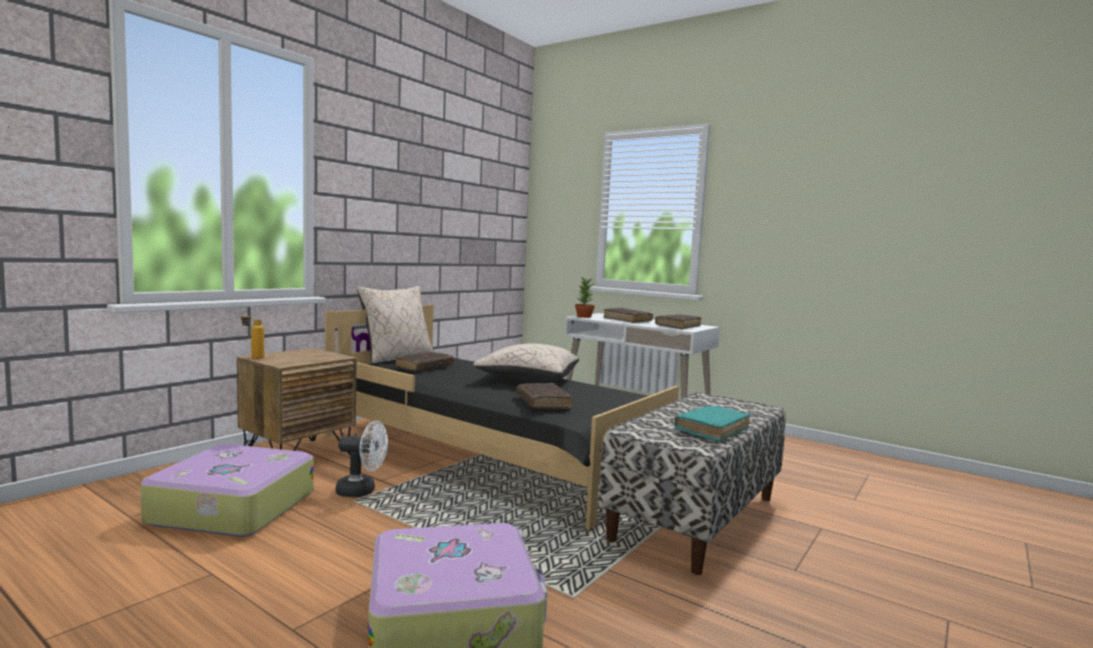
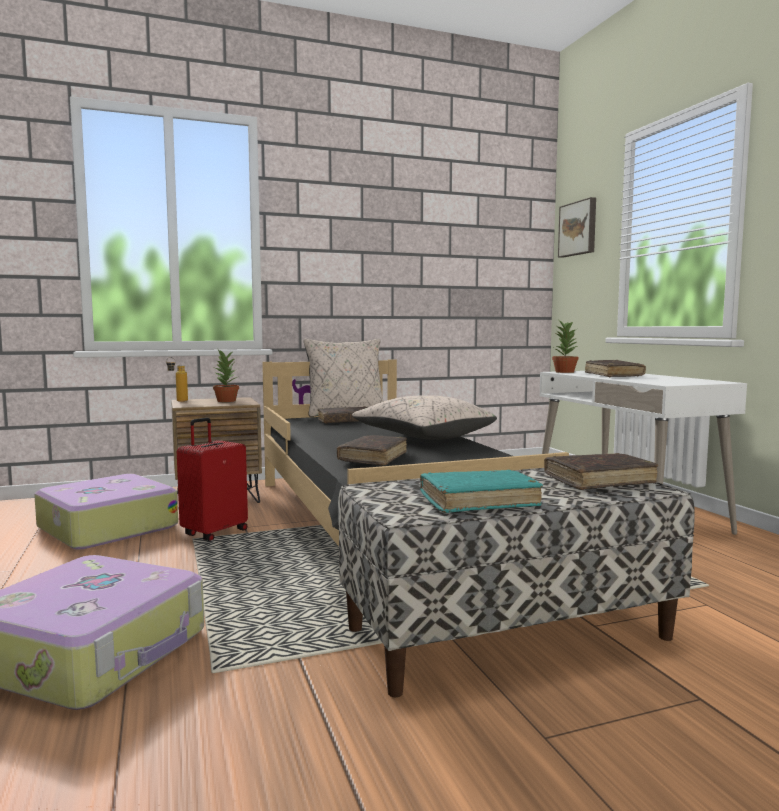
camera: 35 degrees right, 0 degrees up
(307, 355) = (226, 401): none -> potted plant
(362, 491) = (214, 533): white fan -> red suitcase
(556, 196) = (578, 228): none -> picture
(678, 327) = (665, 381): brown book -> brown book (599, 481)

